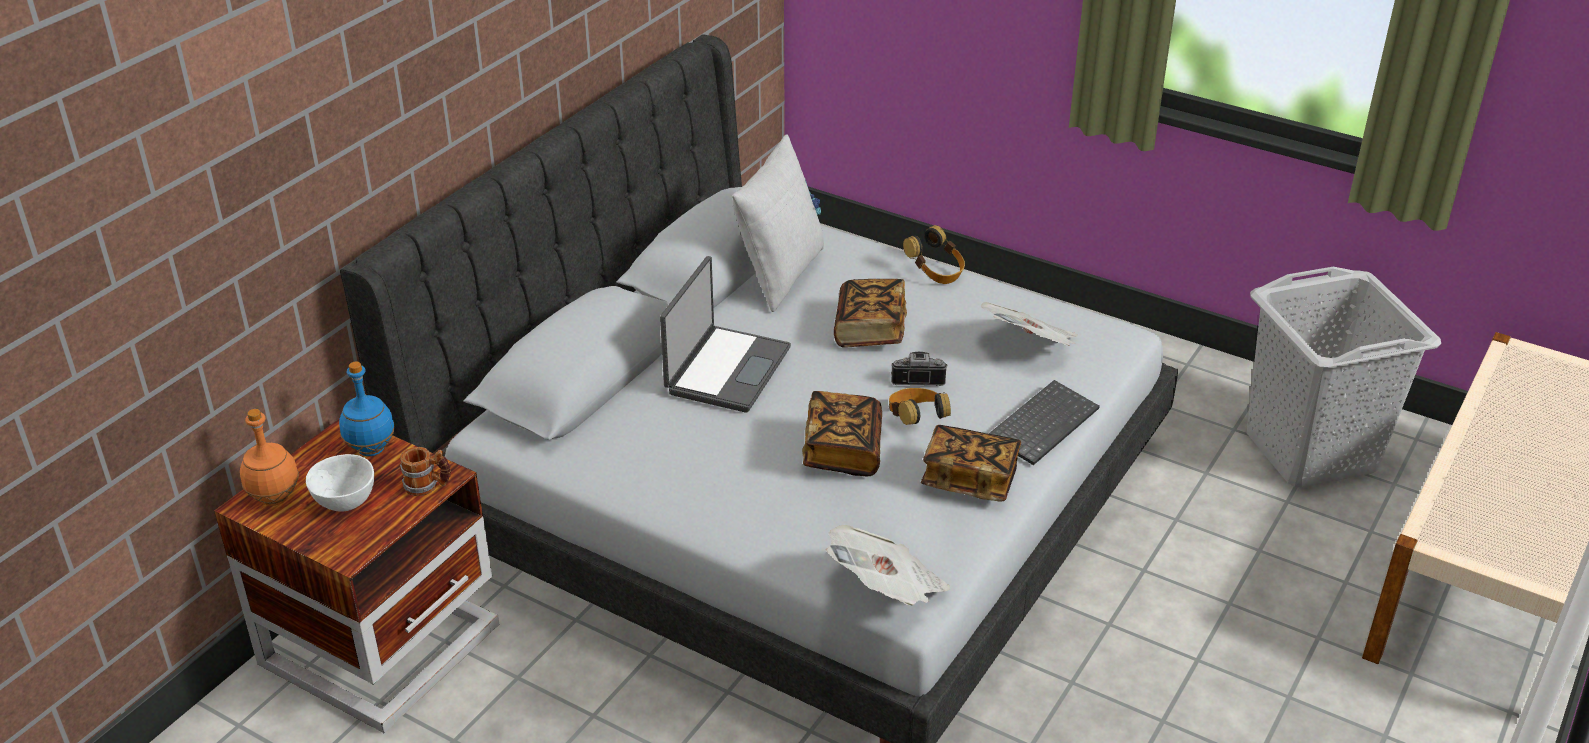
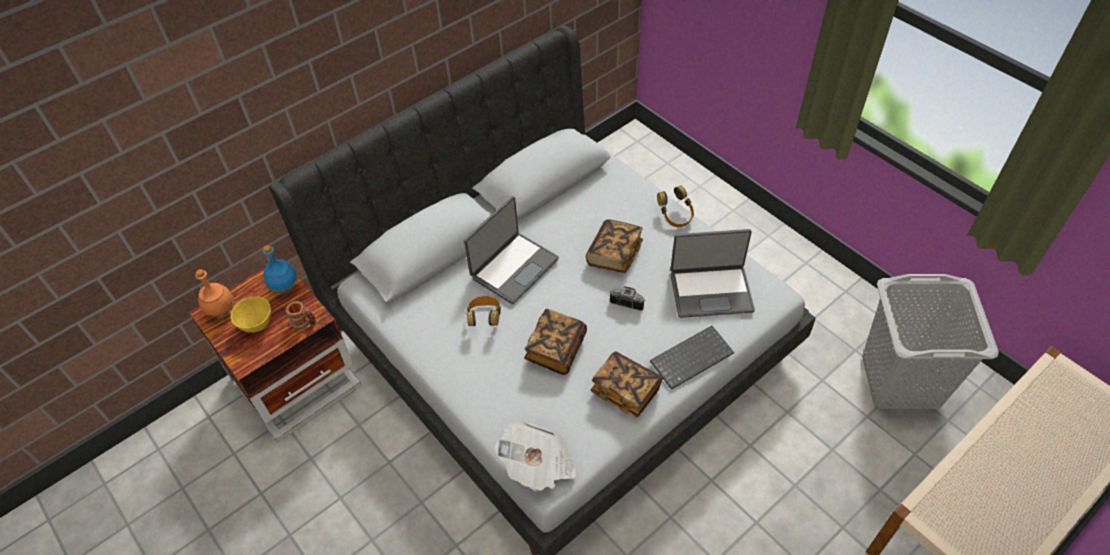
camera: 20 degrees right, 15 degrees up
(345, 503) = (257, 324): white bowl -> yellow bowl
(780, 276) = (577, 199): grey pillow -> none
(916, 420) = (612, 335): headphones -> headphones (485, 318)
(1030, 346) = (711, 291): newspaper -> laptop

